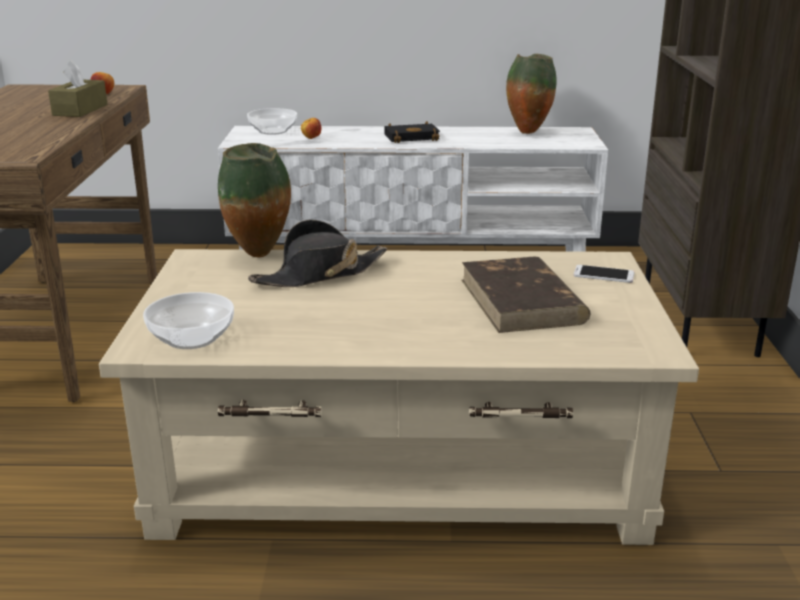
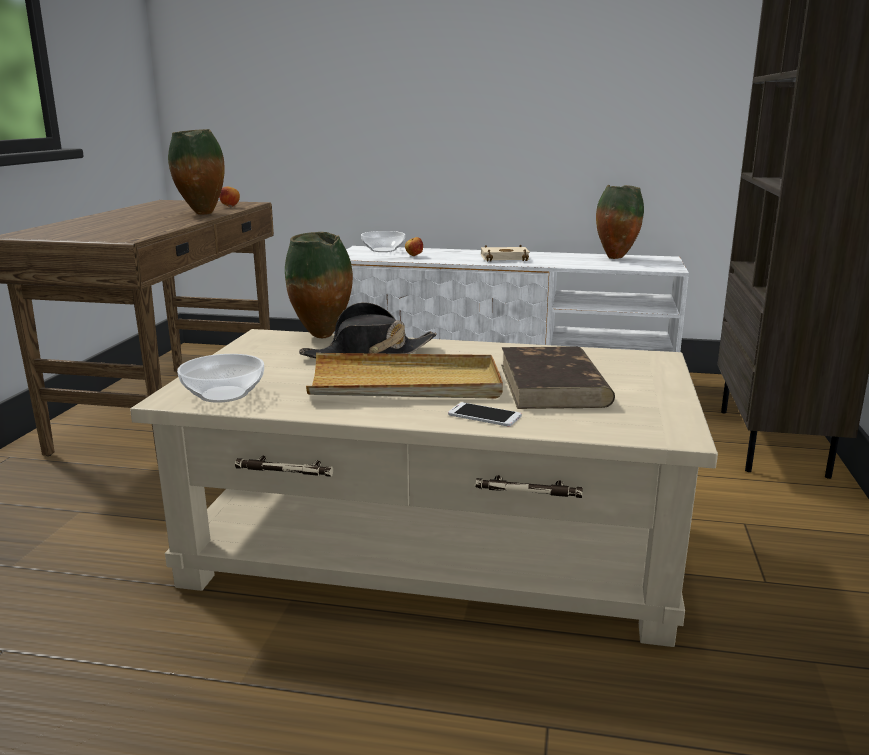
camera: 10 degrees right, 5 degrees down
(80, 110) = (202, 214): brown tissue box -> vase
(375, 311) = (405, 384): none -> beige tray
(412, 137) = (505, 258): black book -> beige book
(604, 274) = (646, 368): phone -> phone (484, 415)

